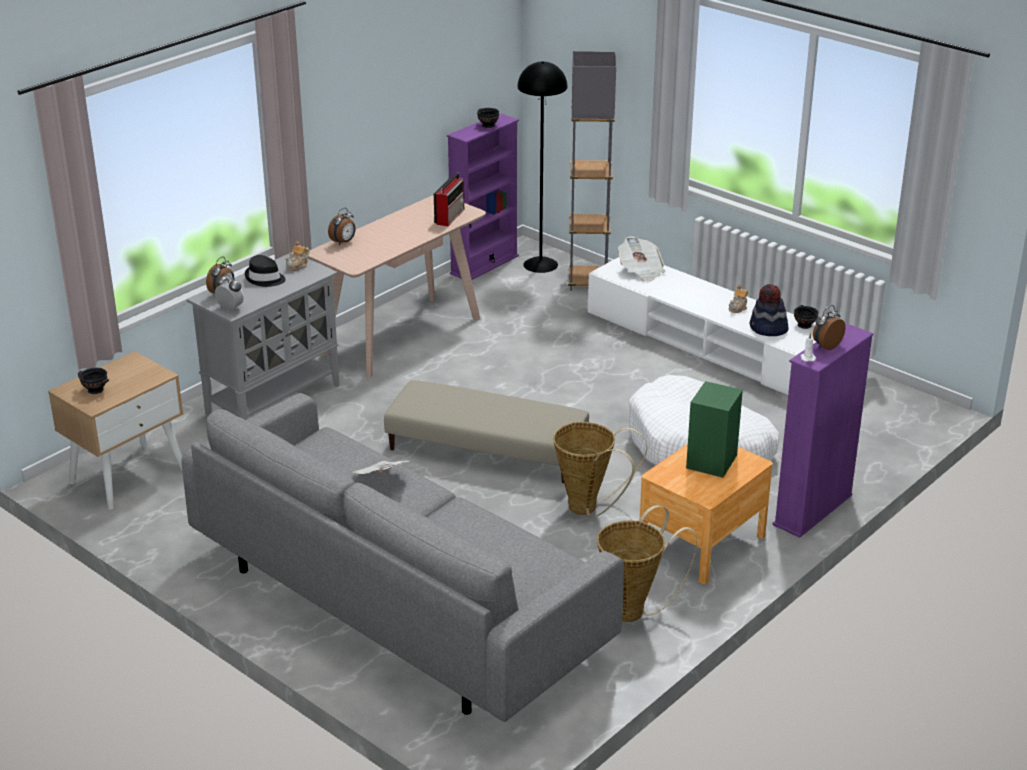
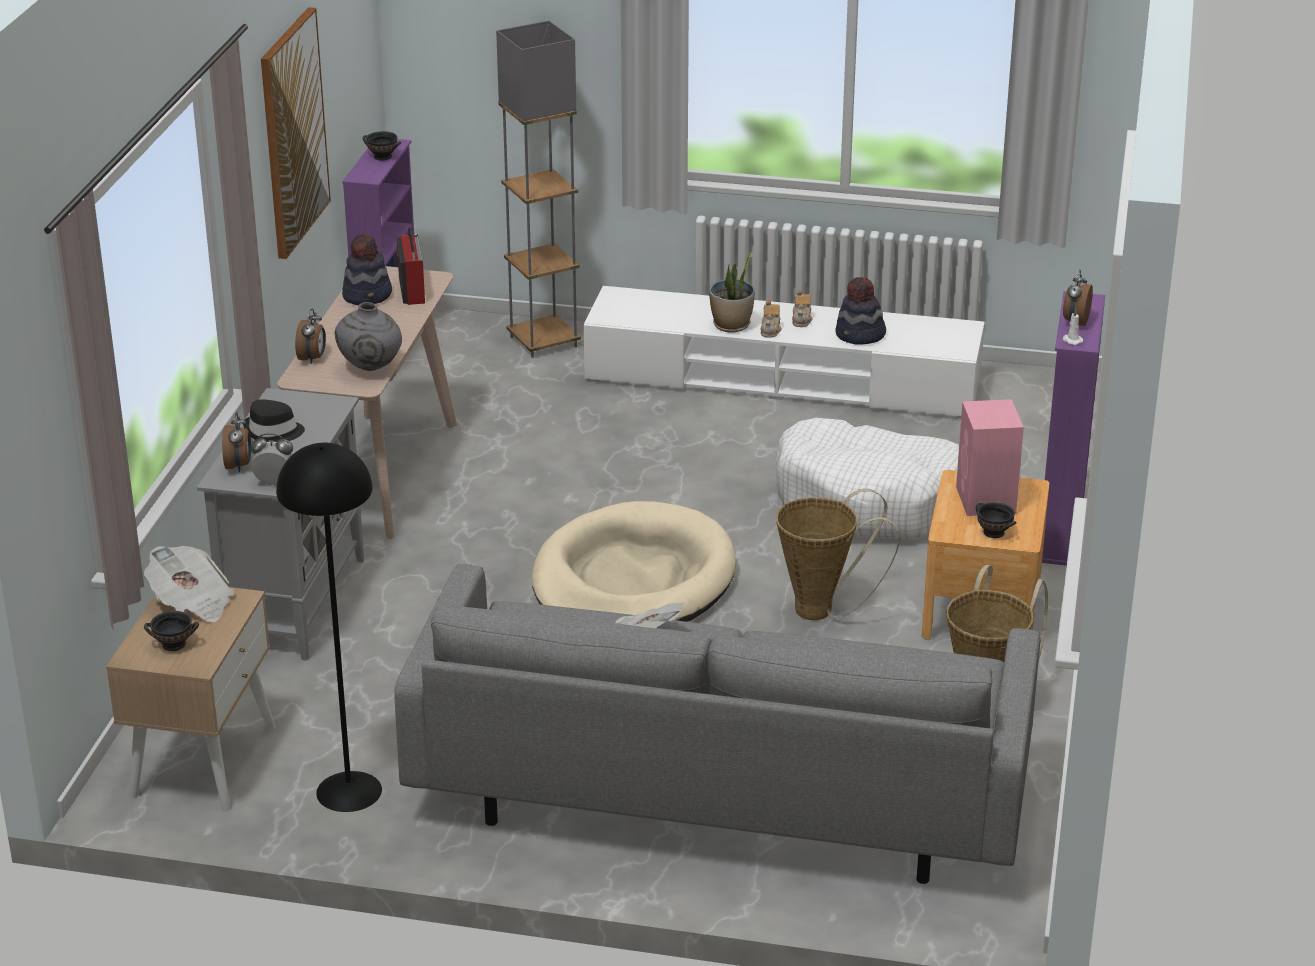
camera: 30 degrees left, 0 degrees up
(298, 266) = (298, 403): teapot -> teapot (770, 330)
(369, 257) = (370, 368): none -> grey vase
(386, 89) = (293, 132): none -> picture
(419, 213) = (368, 295): none -> hat
(486, 449) = (633, 580): beige ottoman -> beige dog bed
(540, 264) = (460, 335): black floor lamp -> black floor lamp (348, 791)
(641, 271) = (644, 306): newspaper -> newspaper (192, 603)
(686, 299) = (731, 325): none -> potted plant
(711, 462) = (986, 501): green speaker -> pink speaker
(804, 325) = (894, 320): black bowl -> black bowl (993, 532)

